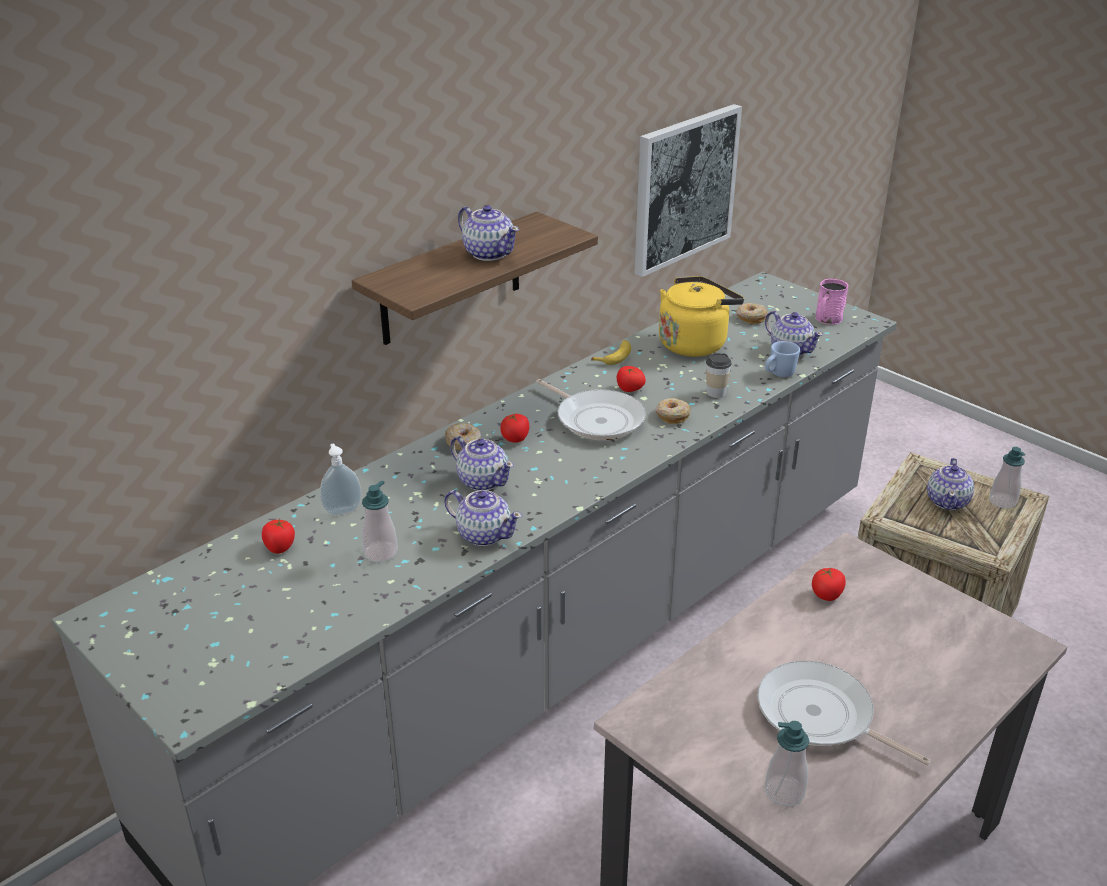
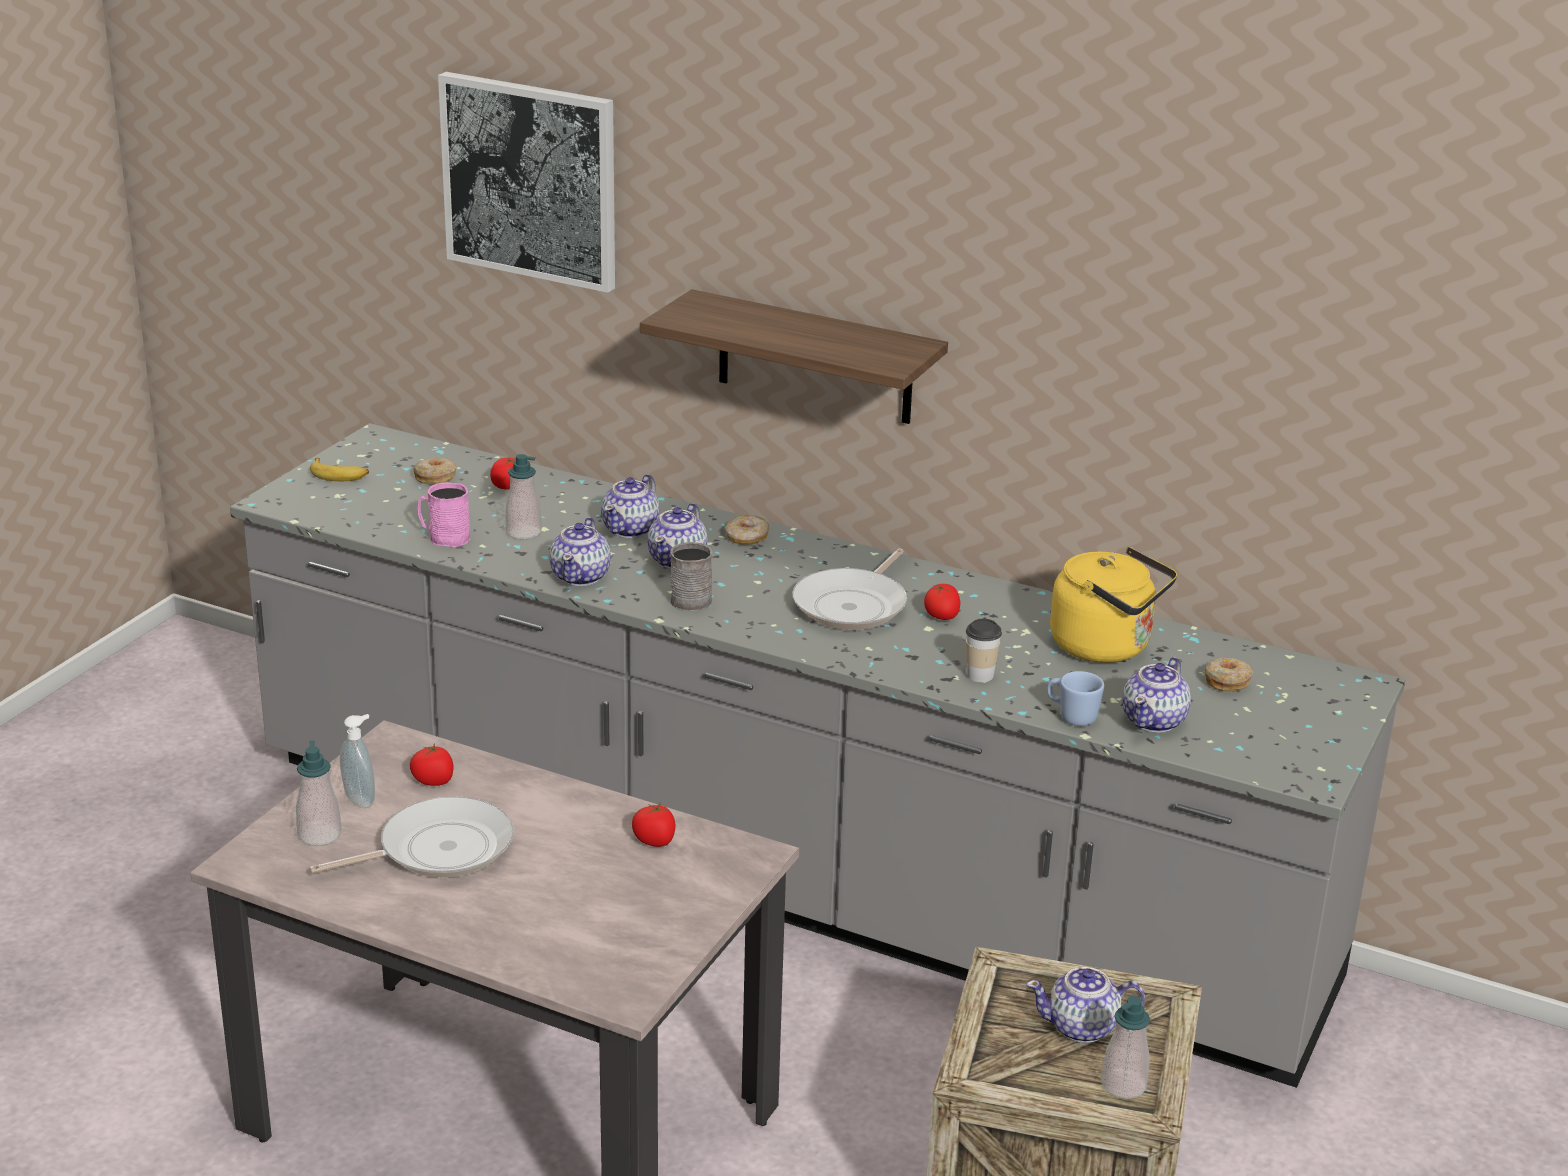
camera: 70 degrees right, 5 degrees down
(342, 510) = (584, 501): soap dispenser -> soap dispenser (361, 799)
(489, 253) = (803, 334): teapot -> teapot (631, 529)
(515, 439) = (774, 564): tomato -> tomato (434, 780)
(552, 485) = (694, 598): none -> grey mug
(614, 356) = (1019, 596): banana -> banana (339, 475)
(672, 416) = (897, 651): donut -> donut (435, 477)
(684, 188) = (1232, 448): picture -> picture (531, 180)
(820, 716) = (438, 849): frying pan -> frying pan turned 45 degrees clockwise
(827, 320) = (1284, 745): pink mug -> pink mug (444, 537)

